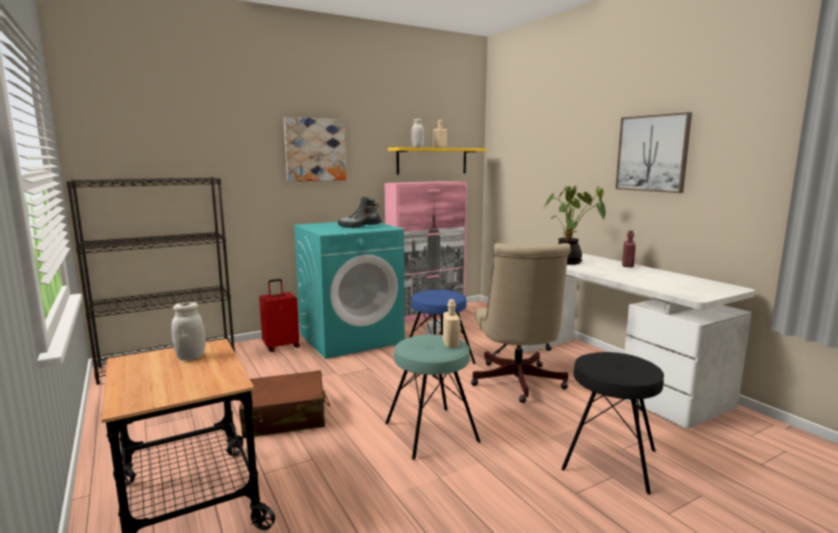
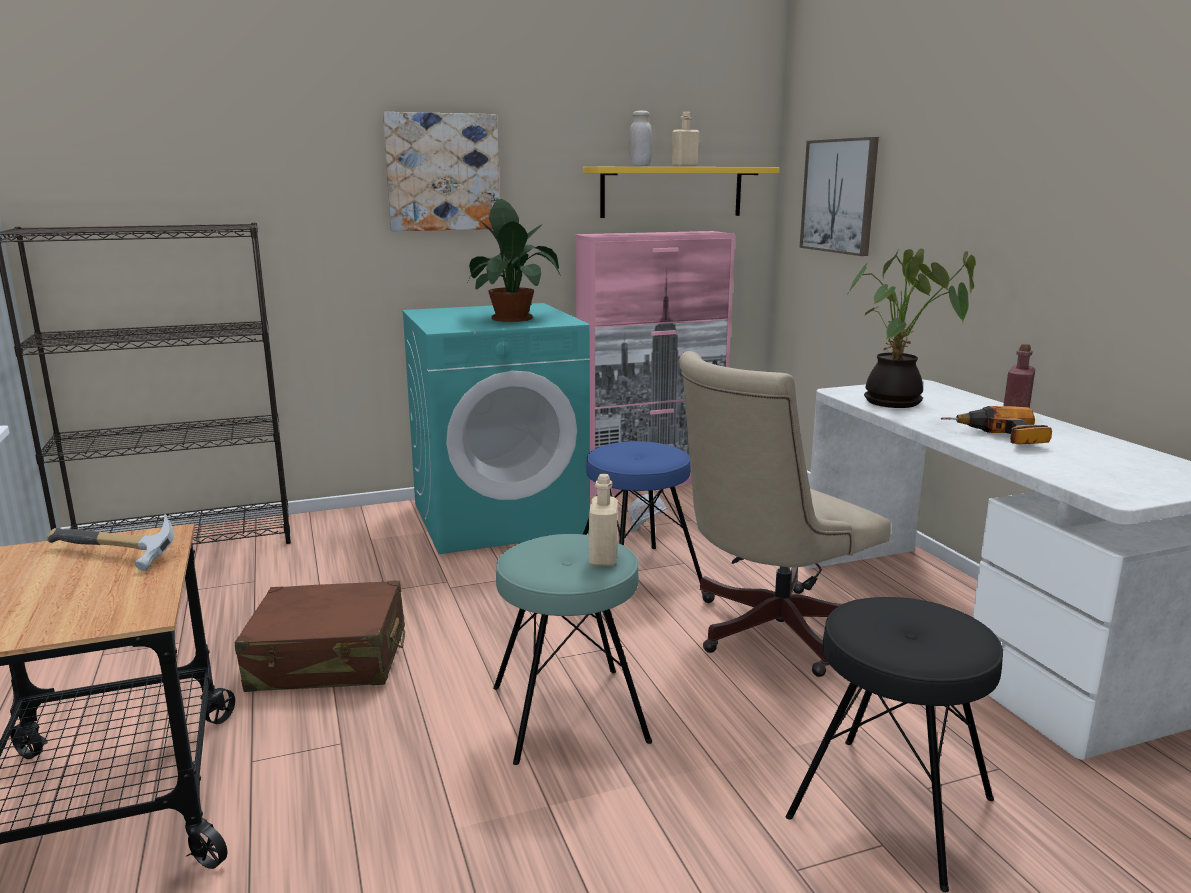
camera: 10 degrees right, 5 degrees up
(191, 357) = (111, 556): white jar -> hammer
(281, 346) = (374, 525): red suitcase -> none
(360, 226) = (513, 317): boot -> potted plant
(517, 384) = (767, 632): beige office chair -> beige office chair turned 45 degrees clockwise
(628, 275) = (1001, 438): none -> power drill
(652, 153) = (1085, 183): picture -> picture (839, 196)

